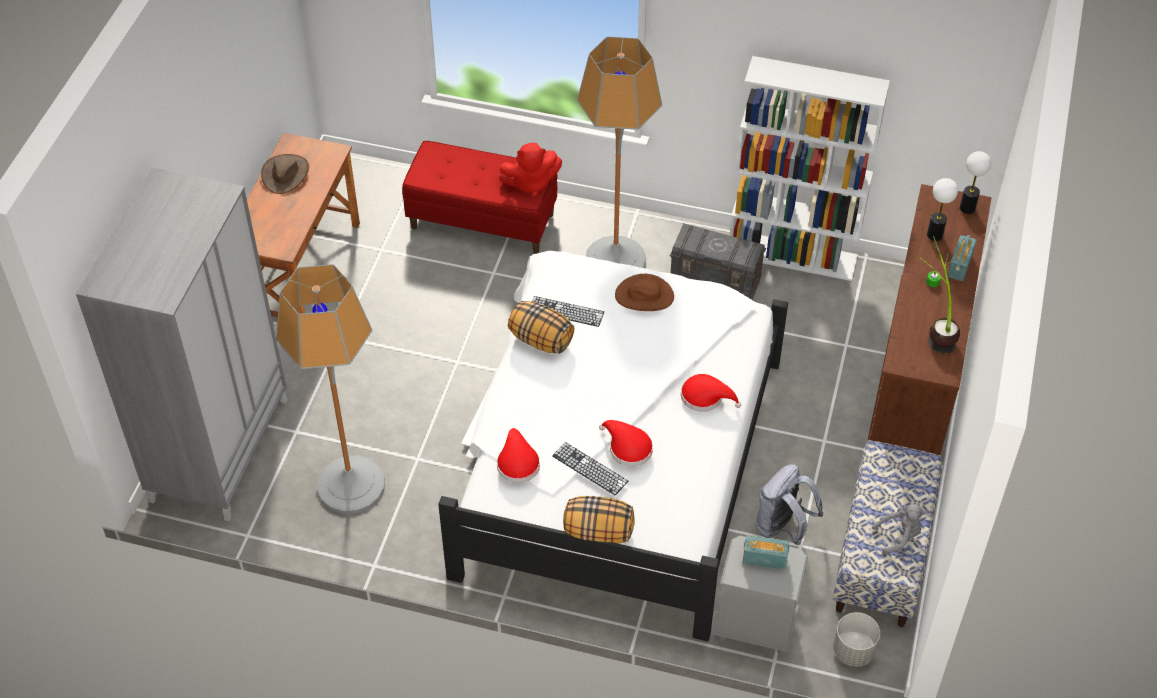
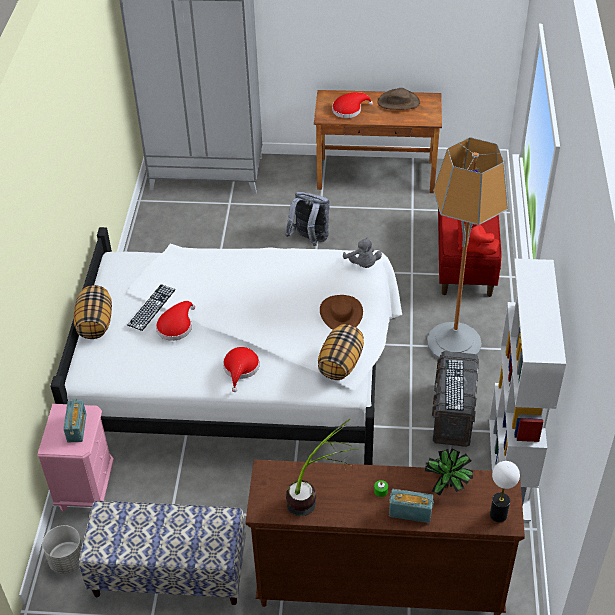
camera: 80 degrees right, 5 degrees down
(350, 485) = (188, 238): floor lamp -> none
(517, 462) = (152, 267): red hat -> red hat (349, 110)
(540, 340) = (276, 261): pillow -> pillow (340, 363)
(566, 311) = (310, 270): keyboard -> keyboard (454, 385)
(754, 627) = (86, 487): grey nightstand -> pink nightstand
(783, 527) = (189, 495): grey backpack -> grey backpack (309, 239)
(899, 536) = (134, 541): grey plush toy -> grey plush toy (363, 264)
(935, 235) = (448, 488): table lamp -> potted plant

